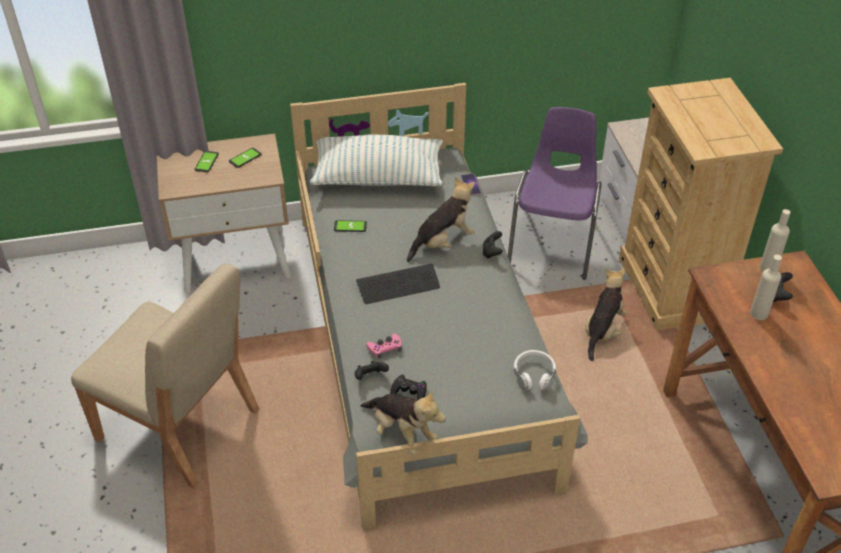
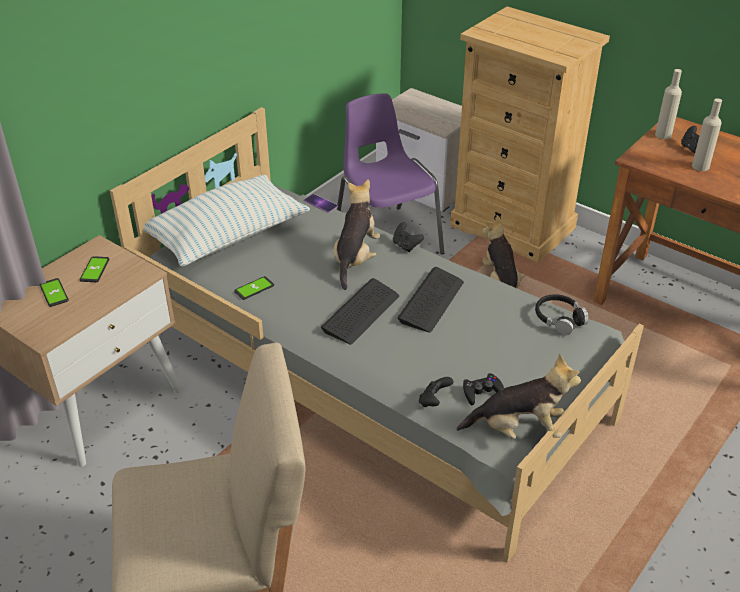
camera: 40 degrees left, 5 degrees down
(385, 348) = (415, 370): pink game controller -> none
(456, 305) = (431, 301): none -> keyboard
(534, 375) = (559, 319): white headphones -> black headphones

